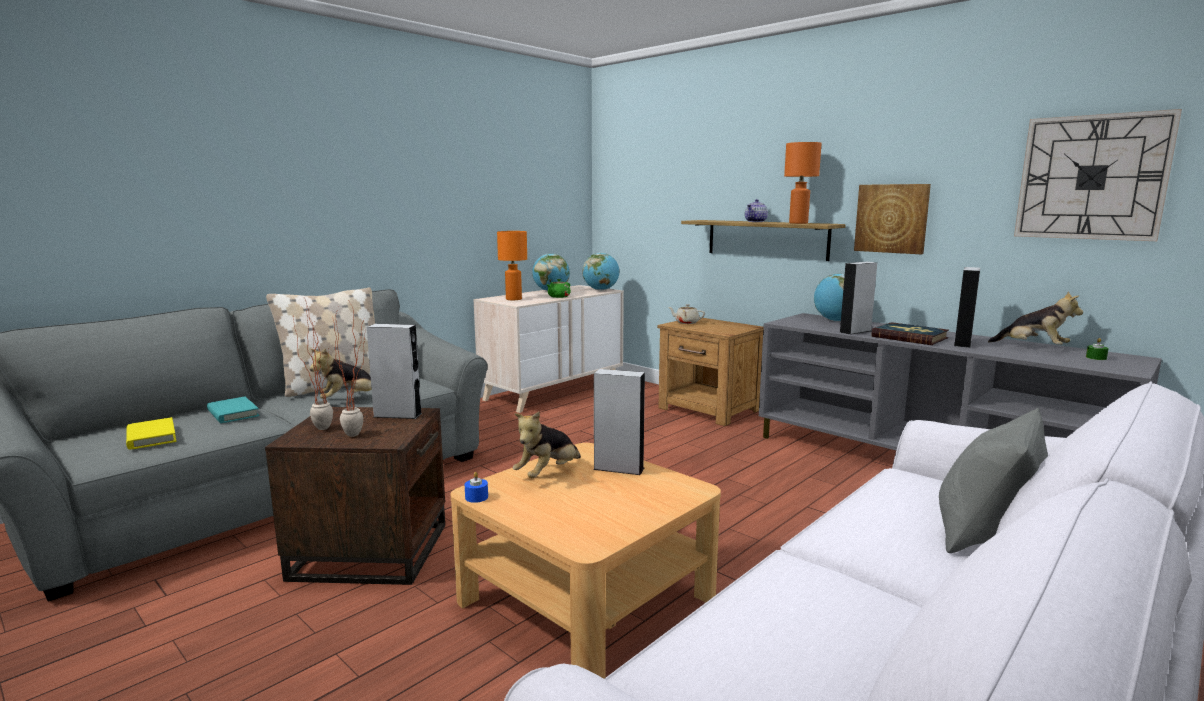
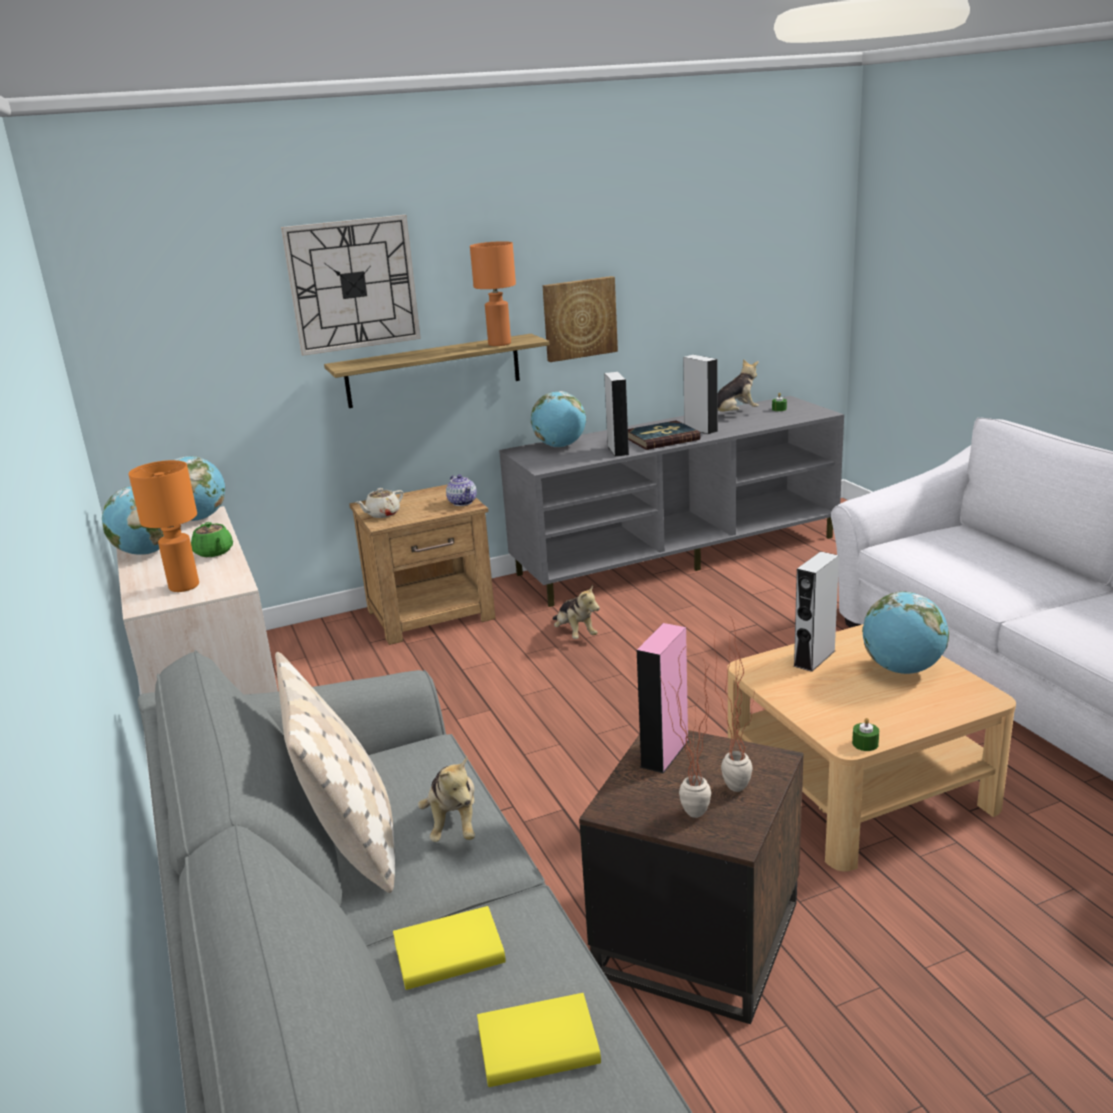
camera: 65 degrees left, 10 degrees up
(233, 413) = (449, 953): turquoise book -> yellow book
(397, 415) = (665, 753): grey speaker -> pink speaker
(476, 497) = (865, 743): blue candle -> green candle
(548, 474) = (814, 697): plush toy -> plush toy (575, 634)
(623, 504) = (902, 669): none -> globe
(756, 221) = (434, 352): teapot -> teapot (462, 502)
(985, 533) = (1001, 550): grey pillow -> none
(1091, 177) = (733, 256): wall clock -> wall clock (352, 284)

